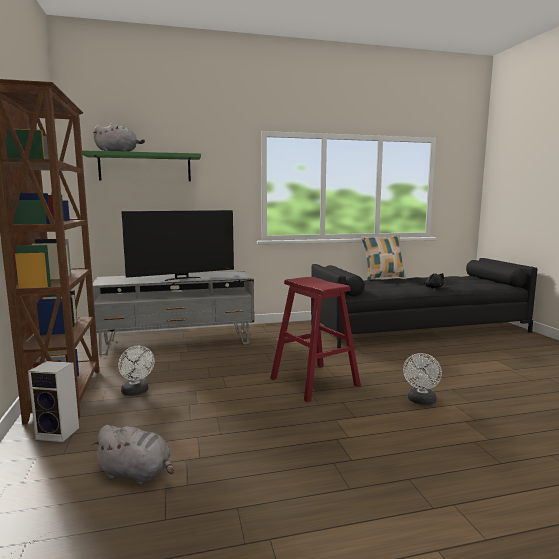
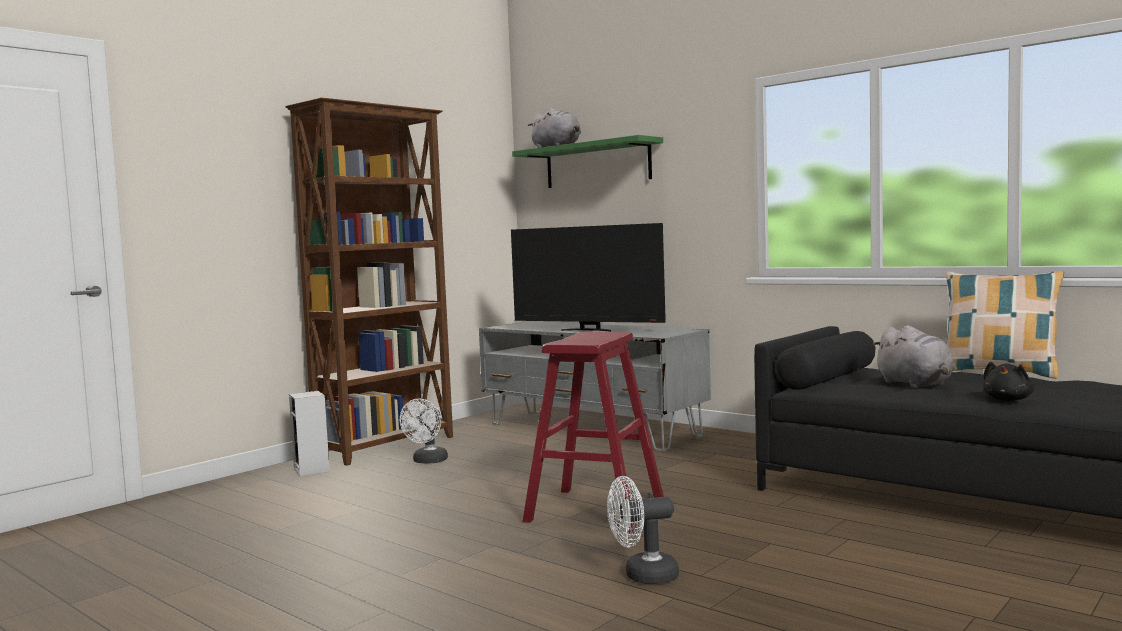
camera: 55 degrees right, 5 degrees down
(137, 473) = (274, 511): grey plush toy -> grey plush toy (916, 384)

